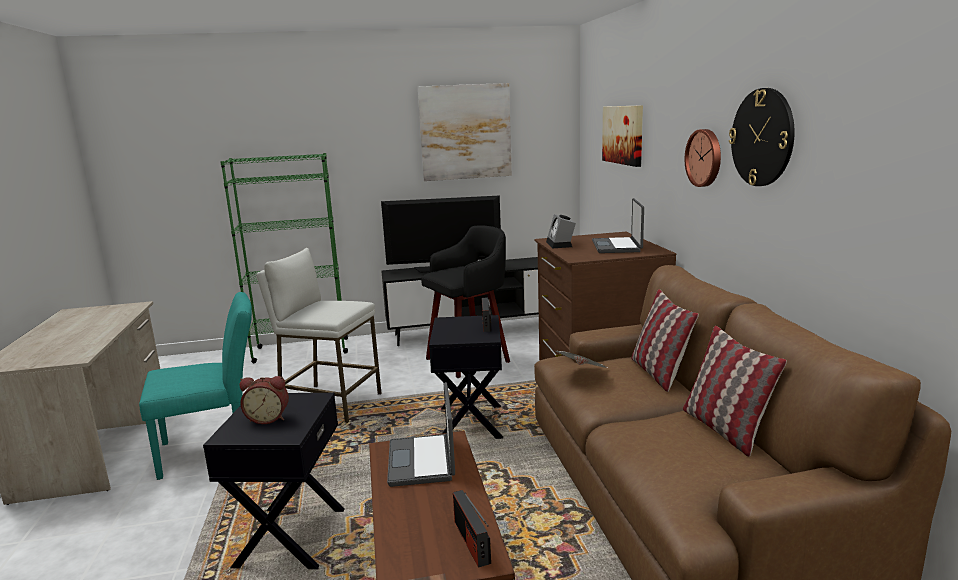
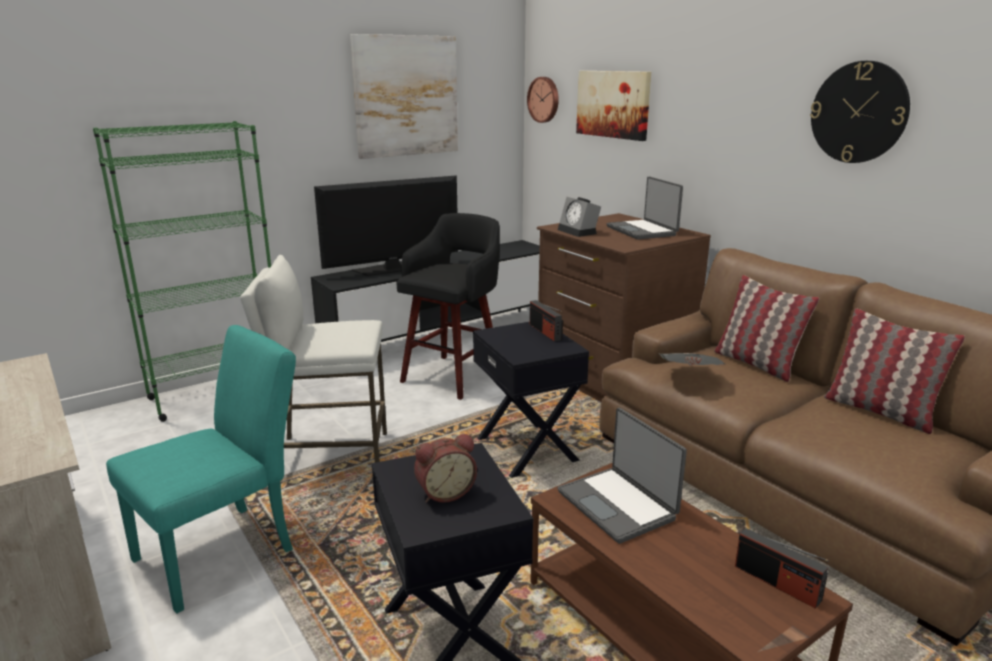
camera: 25 degrees left, 5 degrees up
(705, 158) = (762, 132): wall clock -> wall clock (544, 99)

